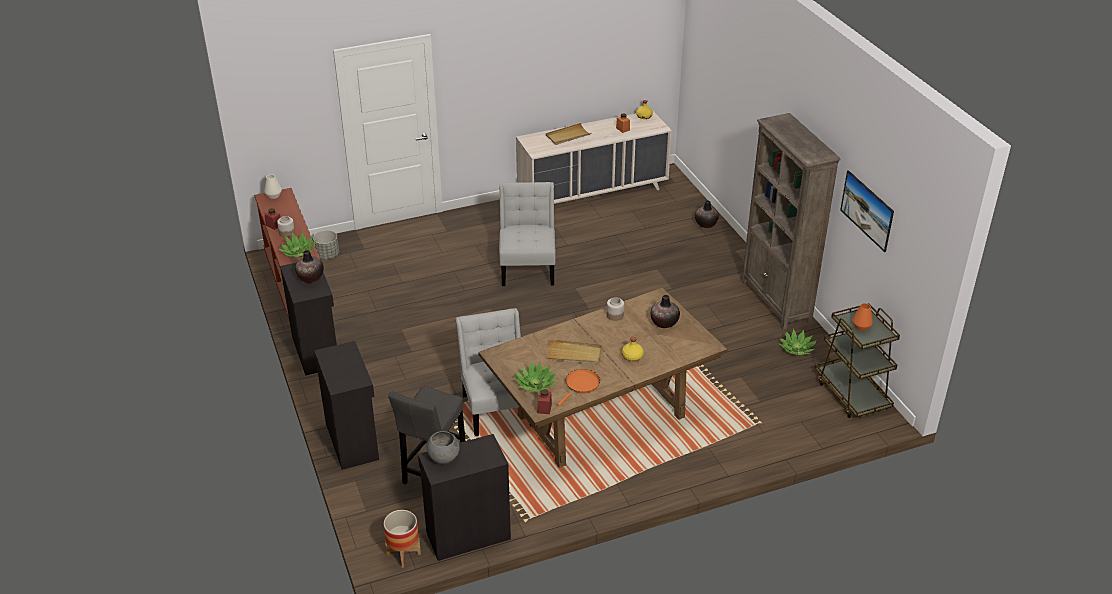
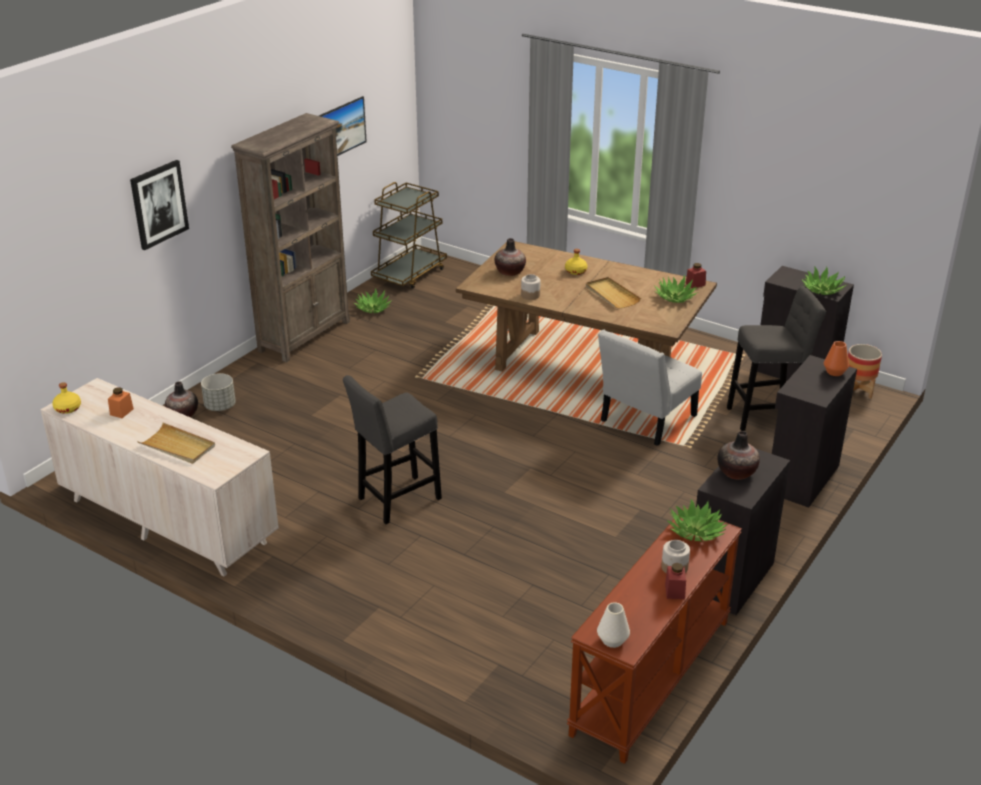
camera: 125 degrees left, 5 degrees down
(327, 255) = (551, 693): grey planter -> grey planter (220, 406)
(443, 458) = (822, 290): grey bowl -> potted plant
(528, 267) = (396, 500): white chair -> grey stool
(581, 385) = (644, 279): orange frying pan -> none
(752, 98) = (159, 204): none -> picture
(861, 326) = (407, 200): orange vase -> orange vase (834, 372)

